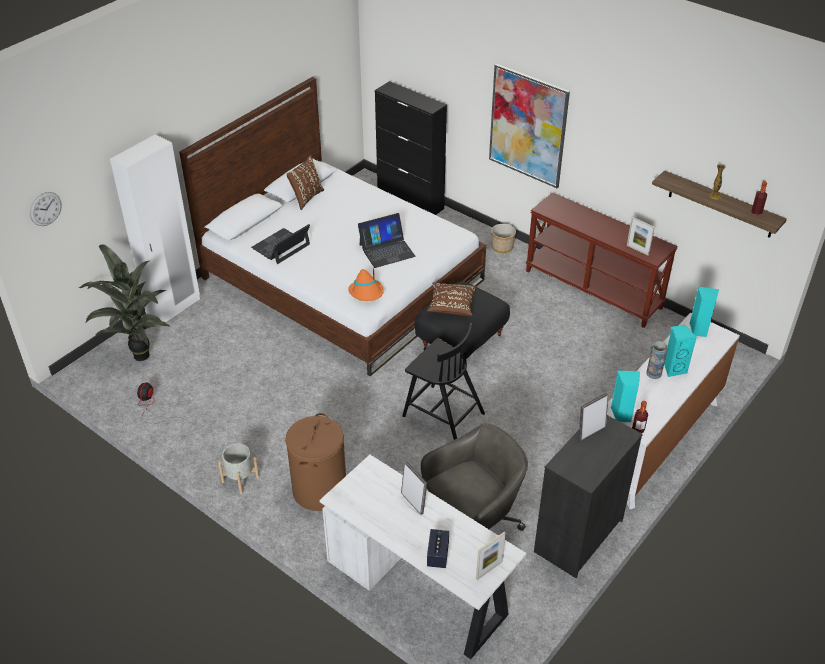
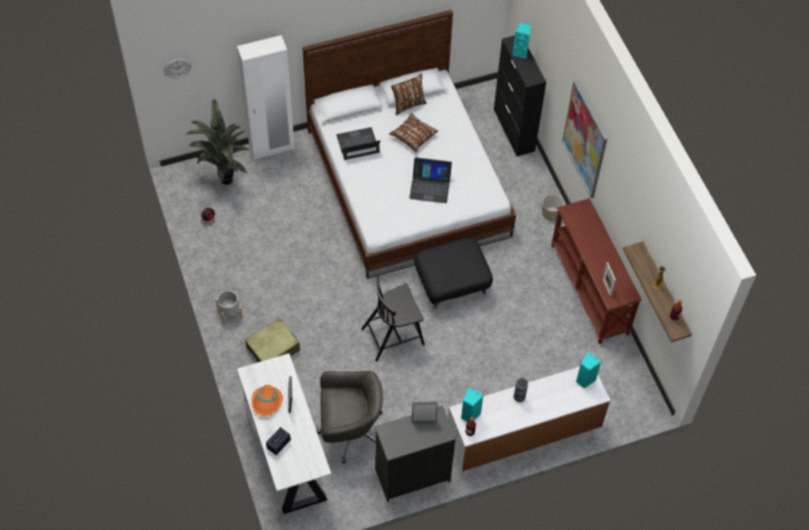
camera: 30 degrees right, 15 degrees up
(319, 490) = (273, 349): brown laundry basket -> beige suitcase
(366, 292) = (387, 218): orange hat -> orange hat (267, 402)
(442, 414) = (394, 336): black chair -> black chair turned 90 degrees clockwise
(451, 306) = (446, 258): brown pillow -> brown pillow (413, 137)
(489, 570) = (301, 471): picture frame -> none
(674, 368) = (537, 400): turquoise speaker -> turquoise speaker (521, 52)

